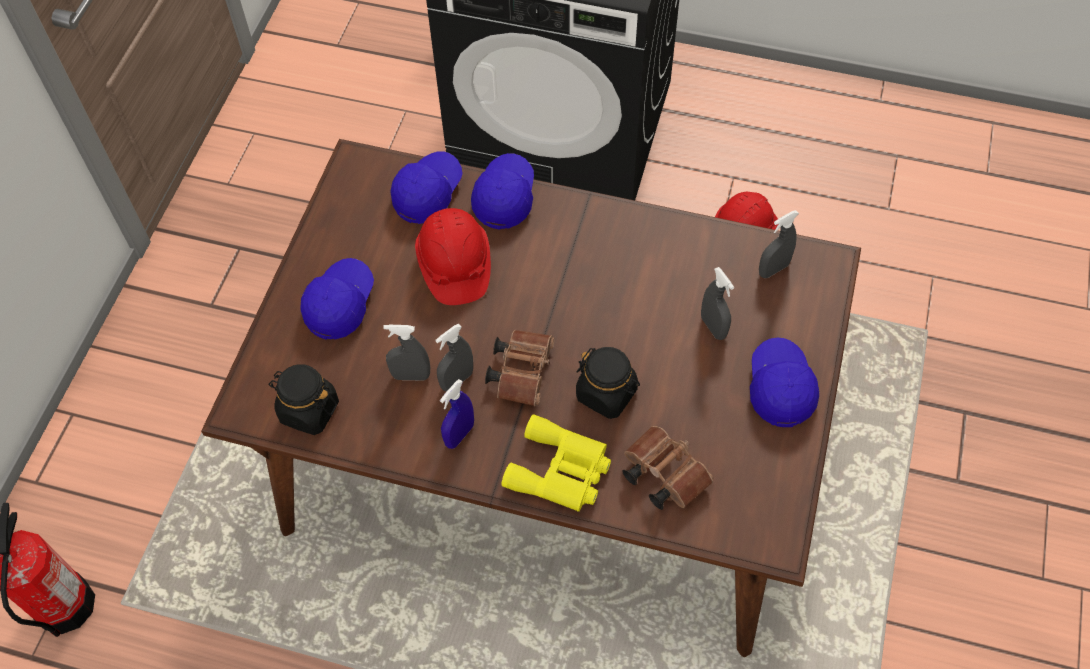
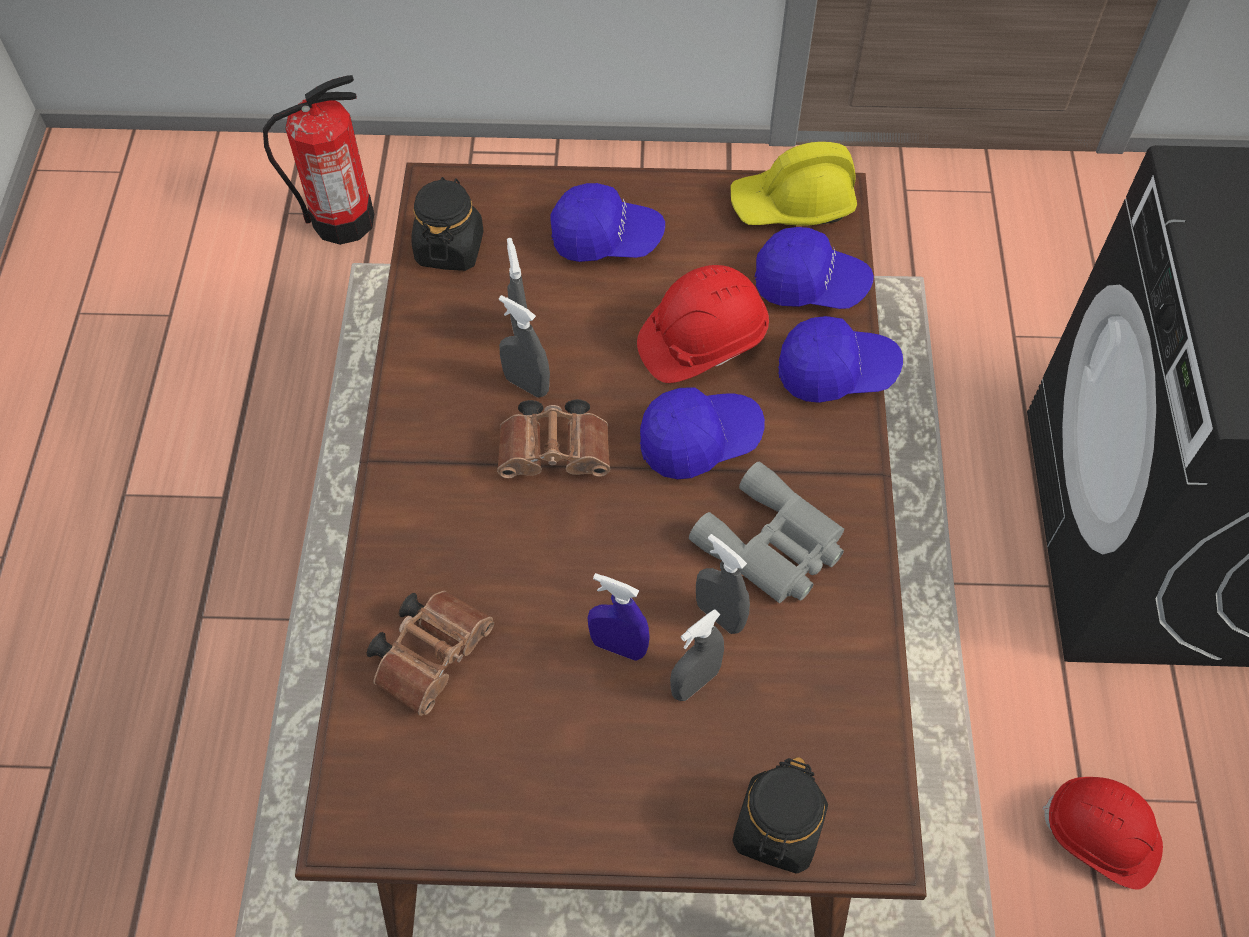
camera: 75 degrees right, 0 degrees up
(353, 185) = (793, 204): none -> yellow hard hat
(459, 435) = (447, 406): blue spray bottle -> blue spray bottle (618, 647)
(561, 471) = (415, 530): yellow binoculars -> none
(607, 394) = (546, 561): black jar -> black jar (777, 829)
(627, 264) = (773, 546): none -> grey binoculars
(773, 269) = (830, 755): grey spray bottle -> grey spray bottle (719, 615)
(780, 388) = (611, 796): blue cap -> blue cap (699, 440)

